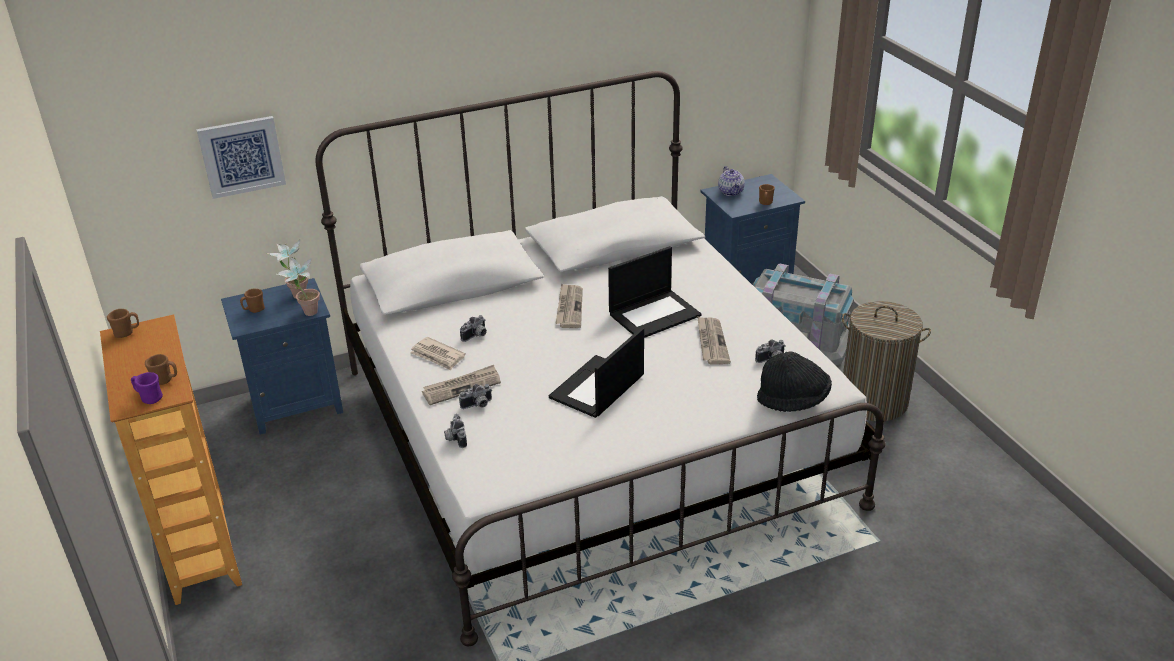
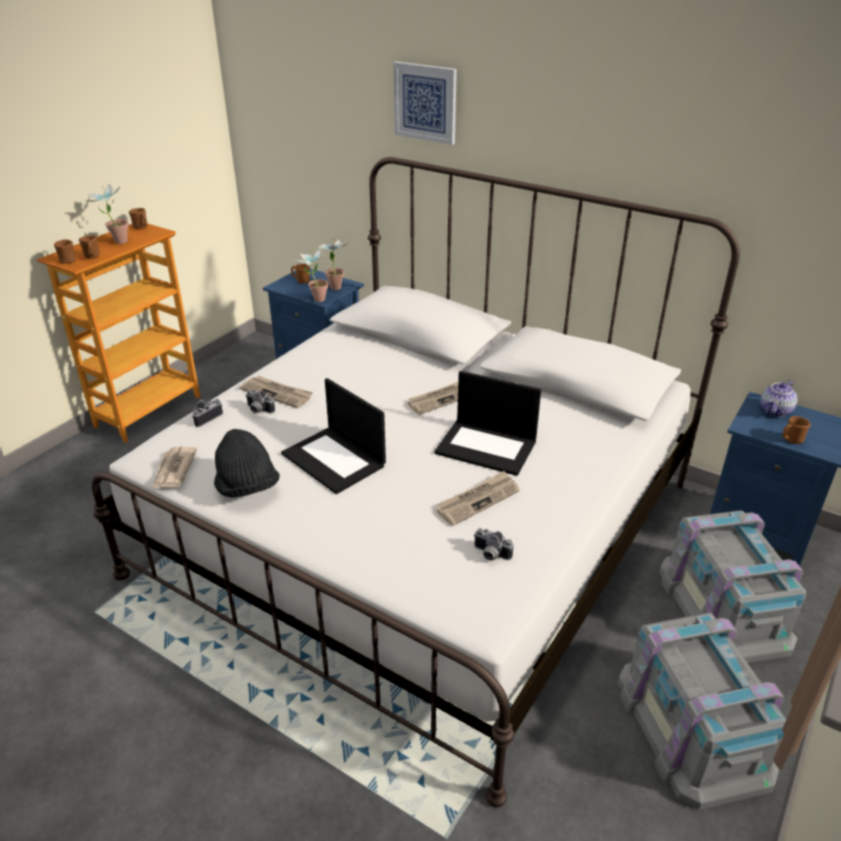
camera: 55 degrees right, 0 degrees up
(143, 357) = (116, 242): none -> potted plant
(149, 398) = (68, 260): purple mug -> brown mug
(242, 156) = (330, 154): picture -> picture (425, 102)
(438, 356) = (310, 366): newspaper -> newspaper (173, 470)
(476, 336) = (354, 372): camera -> none
(597, 388) = (335, 460): laptop -> laptop turned 135 degrees counterclockwise
(793, 400) = (429, 599): black hat -> black hat (247, 487)
(874, 401) = (693, 727): laundry basket -> grey storage box

